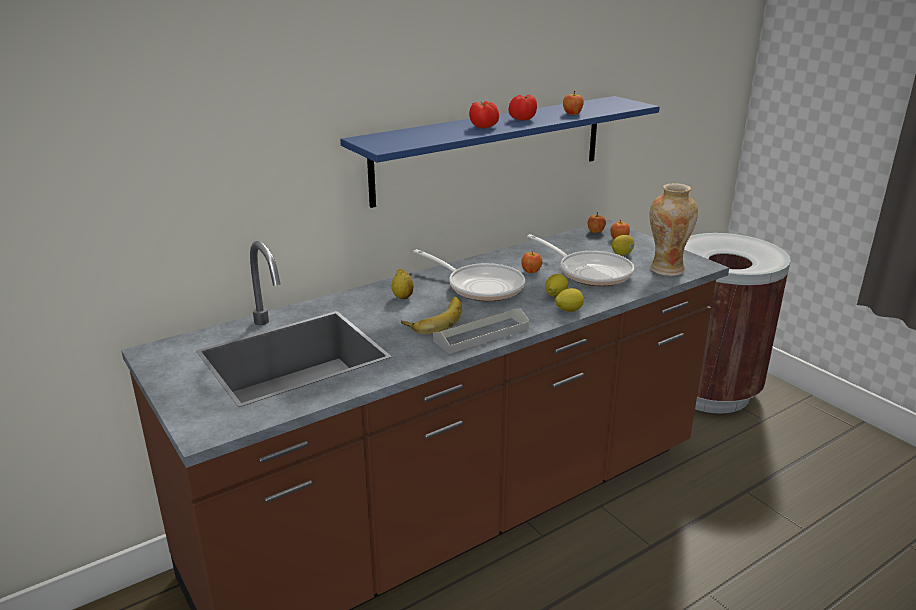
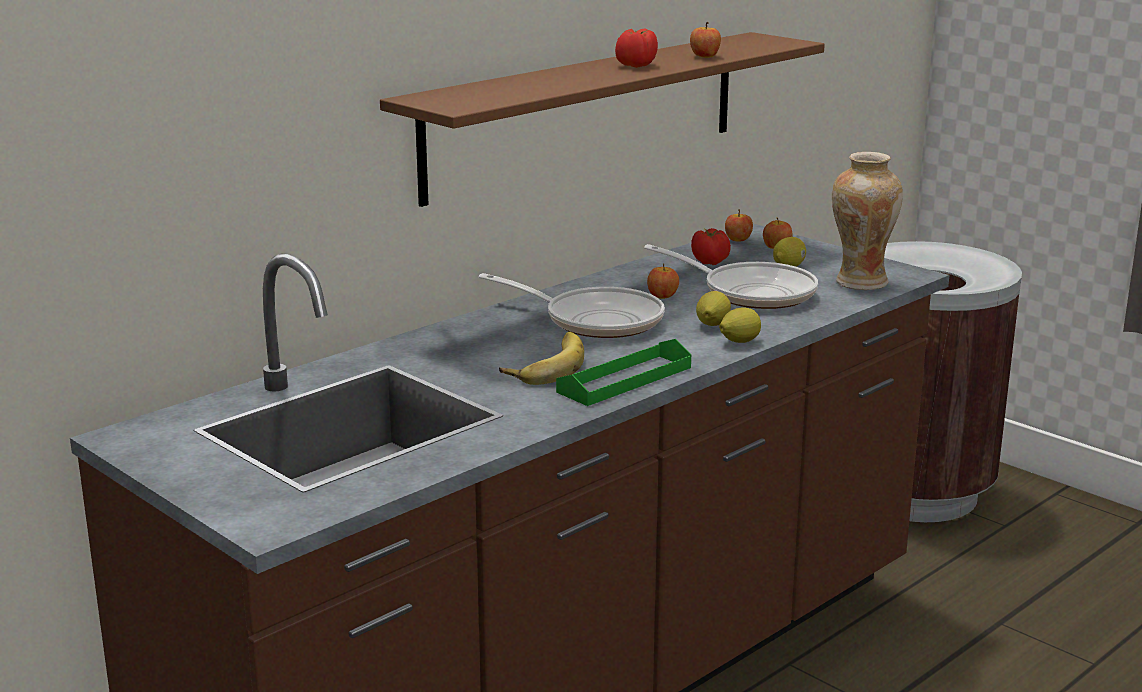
camera: 10 degrees left, 5 degrees down
(402, 297) = (482, 341): lemon -> none
(481, 335) = (624, 380): grey tray -> green tray
(484, 127) = (586, 77): tomato -> tomato (710, 262)
(491, 148) = (586, 114): blue shelf -> brown shelf

